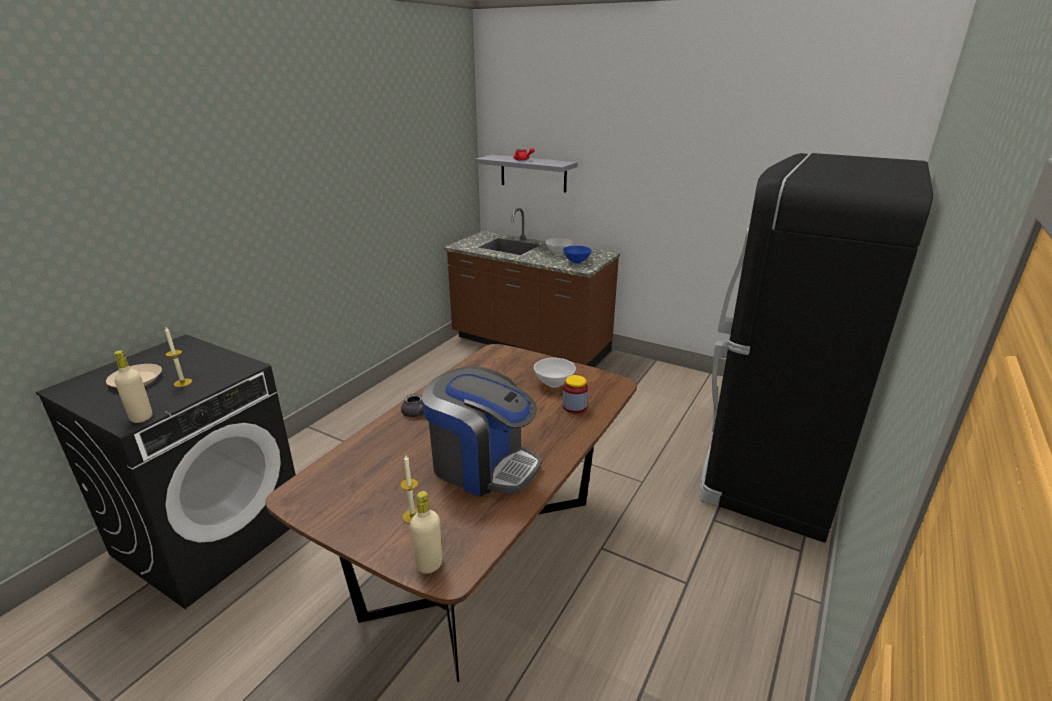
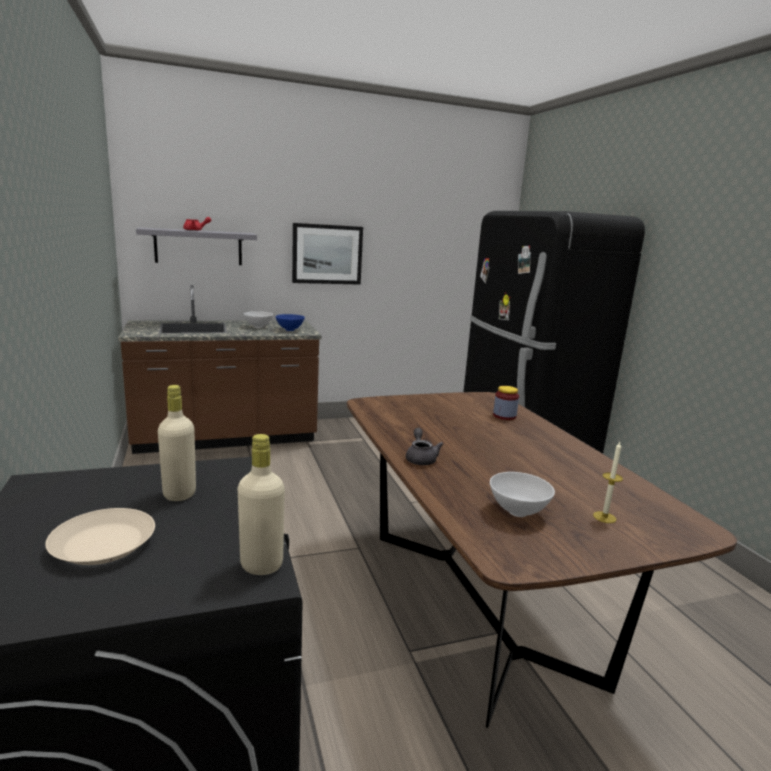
camera: 50 degrees left, 10 degrees down
(183, 383) = (199, 512): candle -> none
(429, 564) = (684, 533): beige bottle -> beige bottle (179, 494)
(482, 465) = (552, 468): coffee machine -> none
(554, 384) = (459, 409): white bowl -> white bowl (518, 512)
(646, 187) = (327, 254): none -> picture

